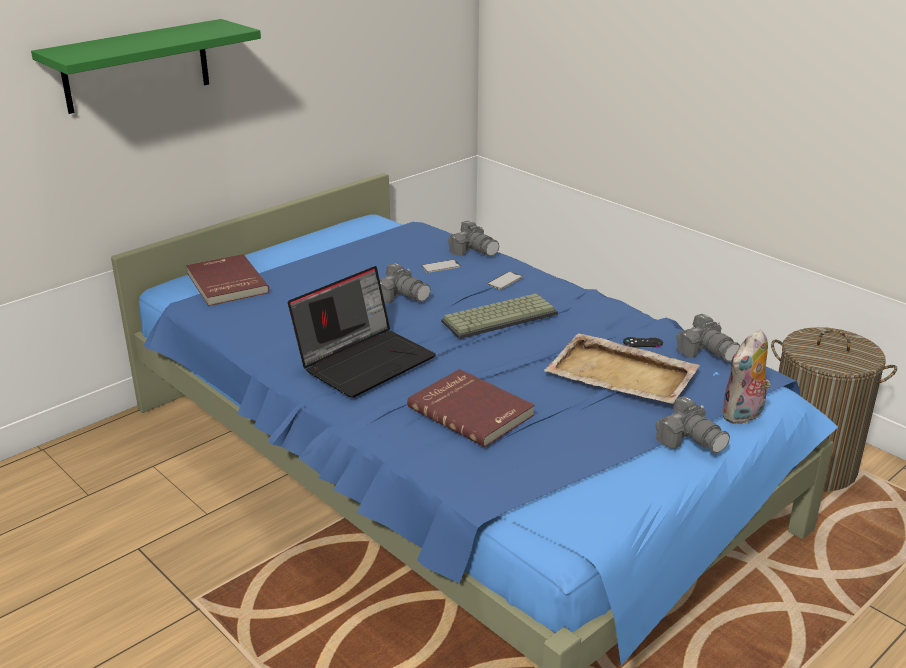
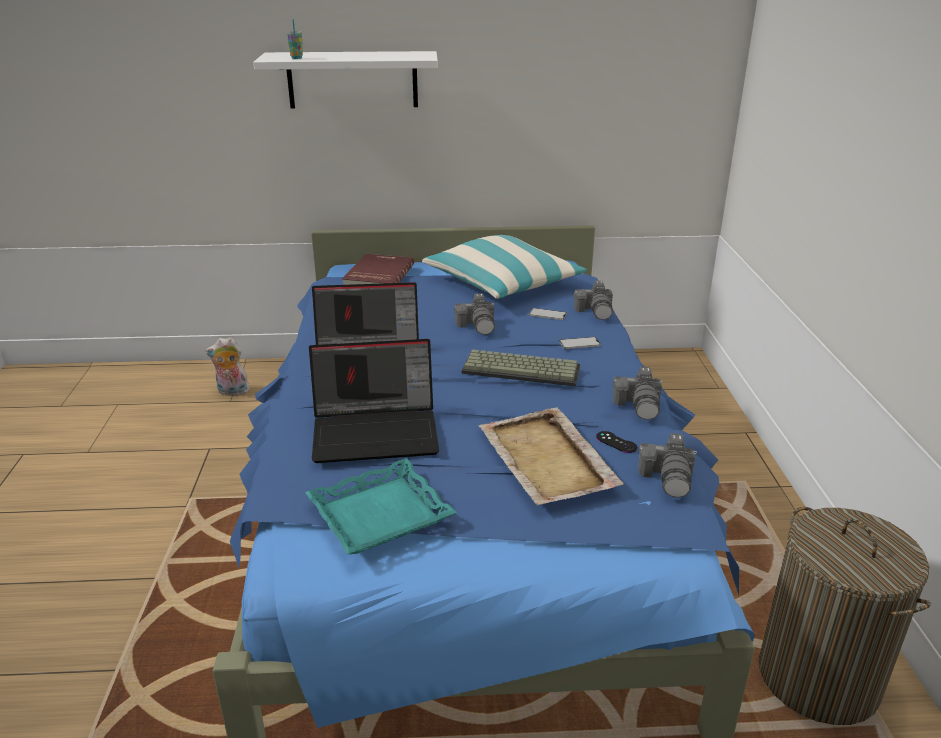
camera: 40 degrees right, 0 degrees up
(103, 52) = (296, 58): none -> cup
(136, 66) = (352, 80): green shelf -> white shelf
(358, 252) = (503, 283): none -> pillow
(472, 410) = (377, 431): red book -> laptop
(573, 464) = (380, 513): none -> turquoise tray
(691, 439) = (517, 548): camera -> camera (639, 405)
(743, 416) = (613, 556): plush toy -> plush toy (232, 392)

